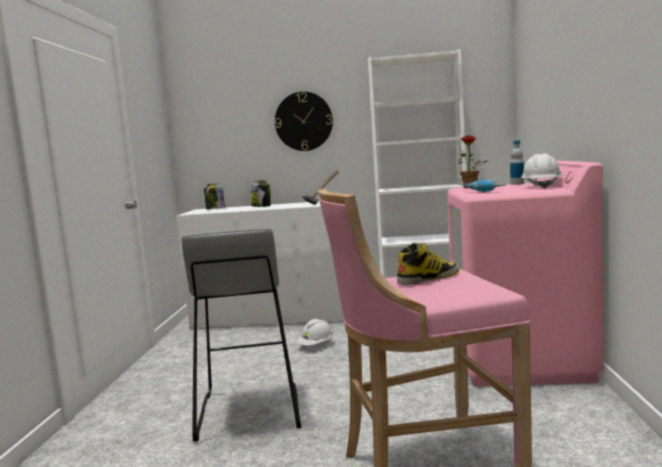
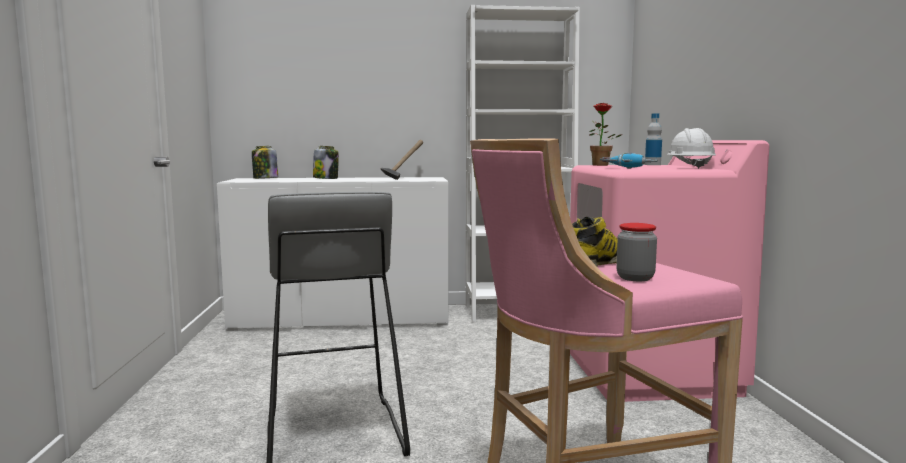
camera: 10 degrees left, 0 degrees up
(303, 121) = (383, 77): wall clock -> none
(316, 345) = (399, 353): white hard hat -> none
(444, 292) = (635, 278): none -> jar

